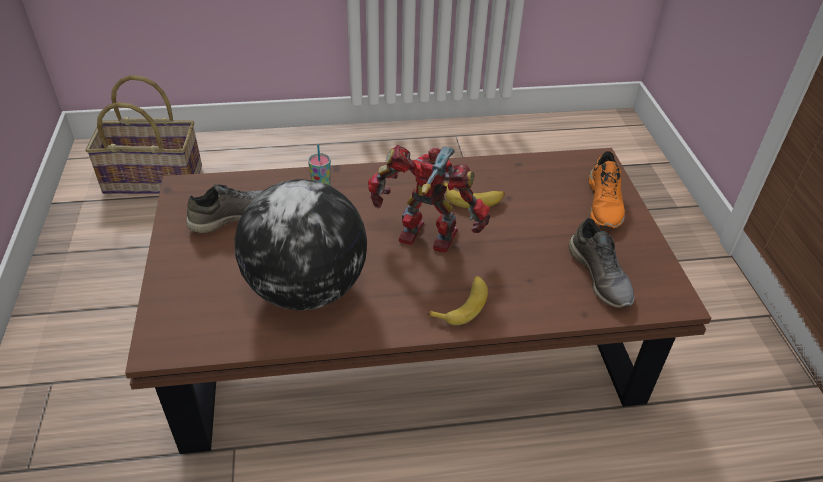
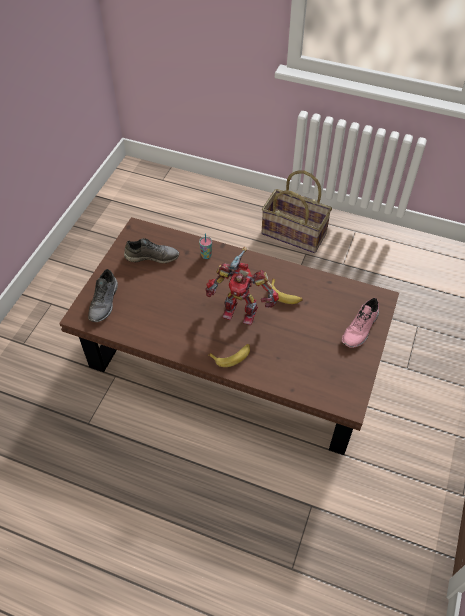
camera: 30 degrees right, 10 degrees up
(154, 178) = (155, 198): basket -> basket (294, 233)
(306, 290) = (161, 314): globe -> none
(427, 239) = (240, 310): toy robot -> toy robot turned 150 degrees clockwise
(600, 276) = (319, 372): grey shoe -> grey shoe (105, 302)
(605, 203) = (360, 329): orange shoe -> pink shoe

